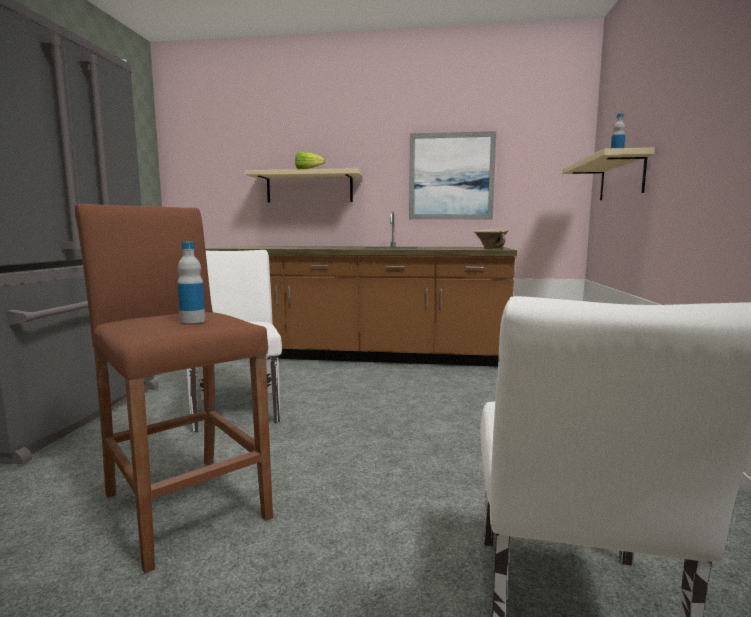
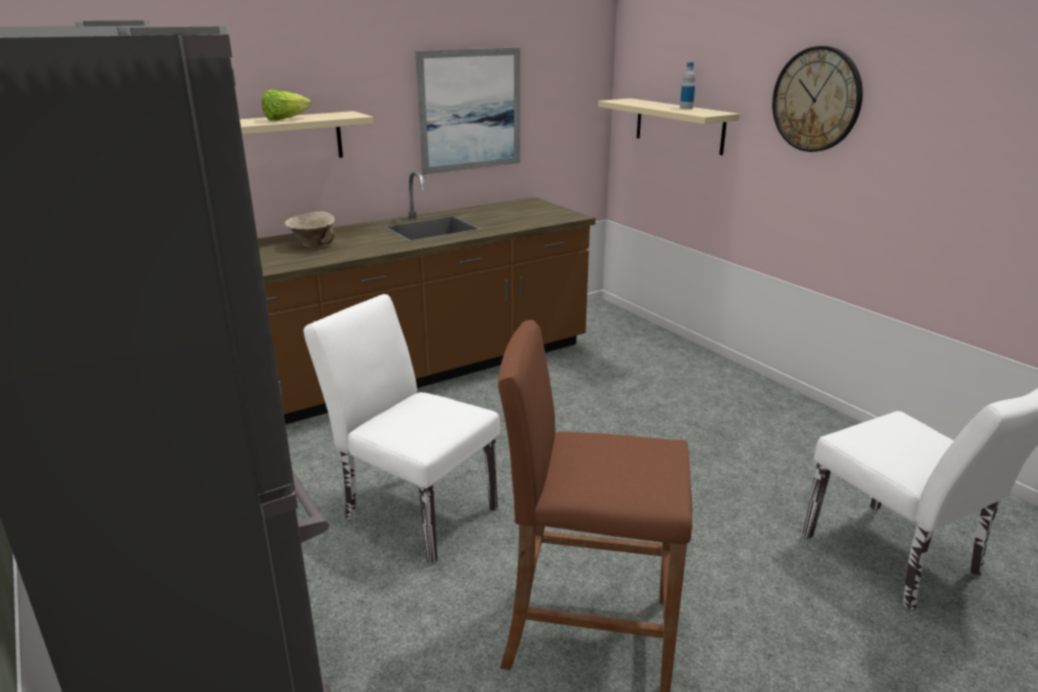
camera: 40 degrees left, 15 degrees up
(192, 321) = (649, 461): bottle -> none
(490, 248) = (552, 213): beige bowl -> beige bowl (312, 245)
(705, 102) = (816, 99): none -> wall clock

